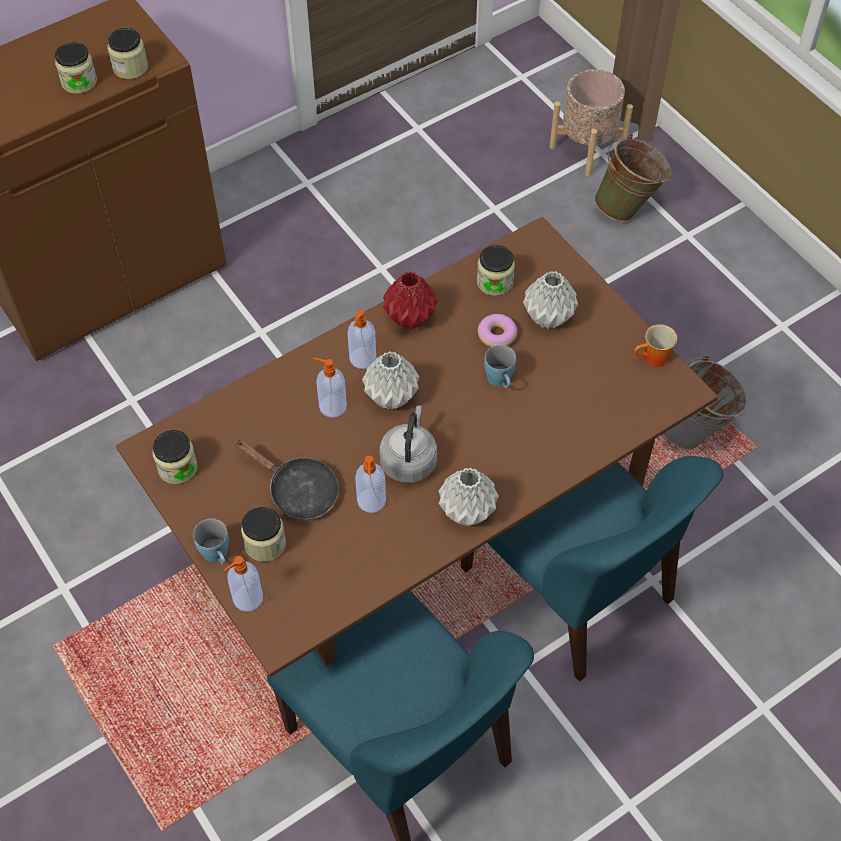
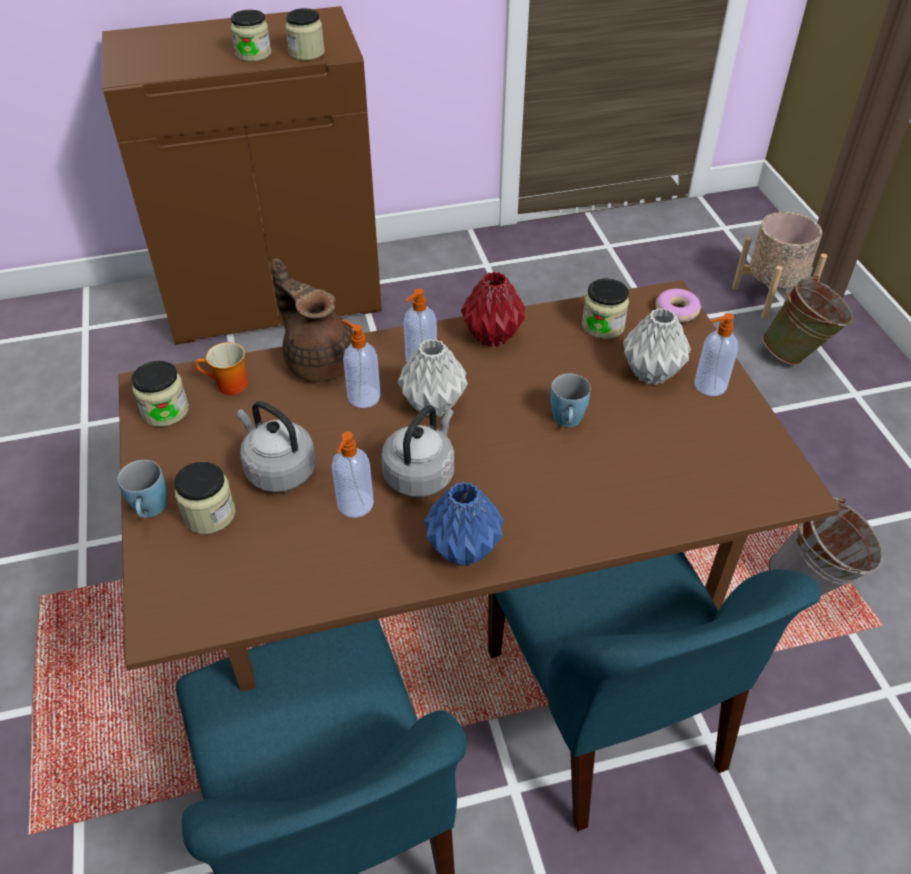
camera: 20 degrees right, 10 degrees down
(247, 599) = (152, 568): soap dispenser -> soap dispenser (709, 386)
(279, 382) = (319, 360): none -> brown teapot
(297, 491) = (278, 470): black frying pan -> grey kettle
(466, 512) = (462, 550): grey vase -> blue vase
(497, 335) = (583, 375): donut -> donut (676, 311)
(654, 359) = (767, 447): mug -> mug (228, 386)

